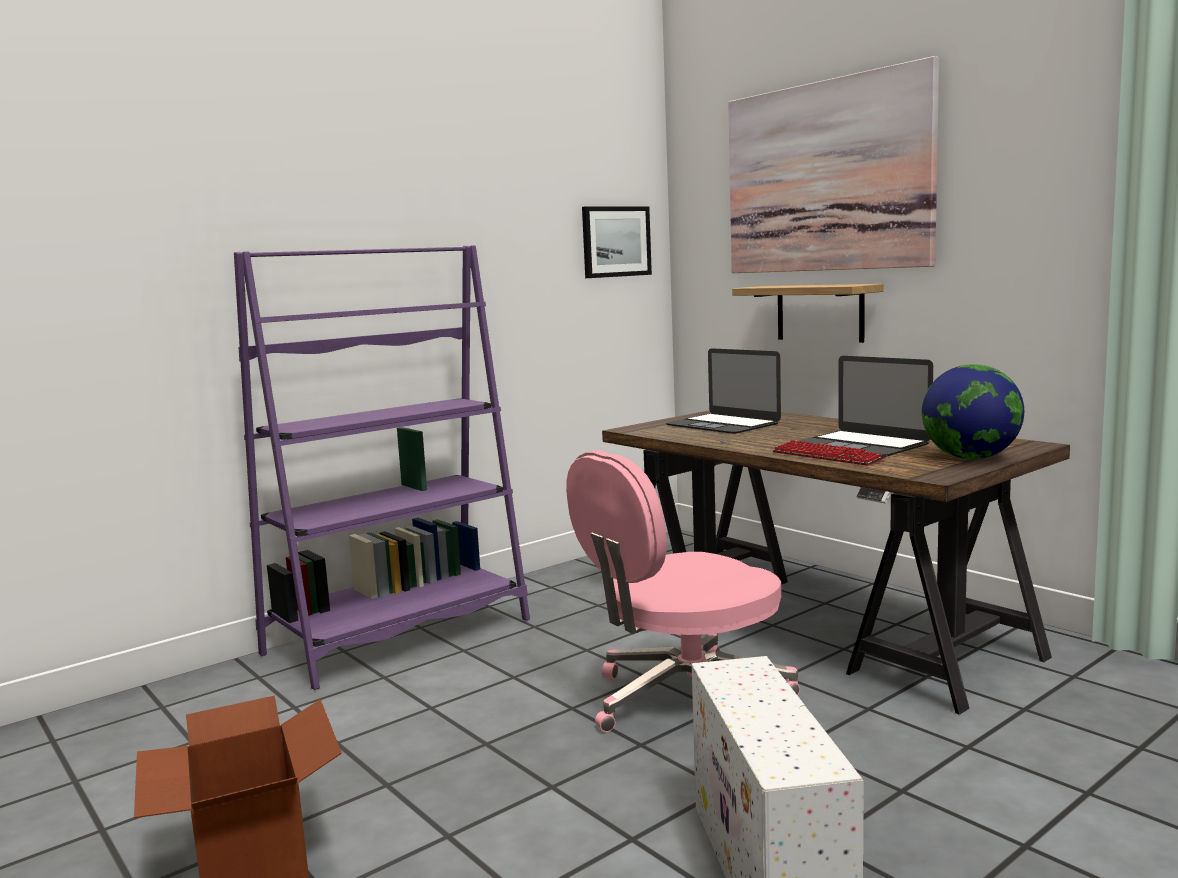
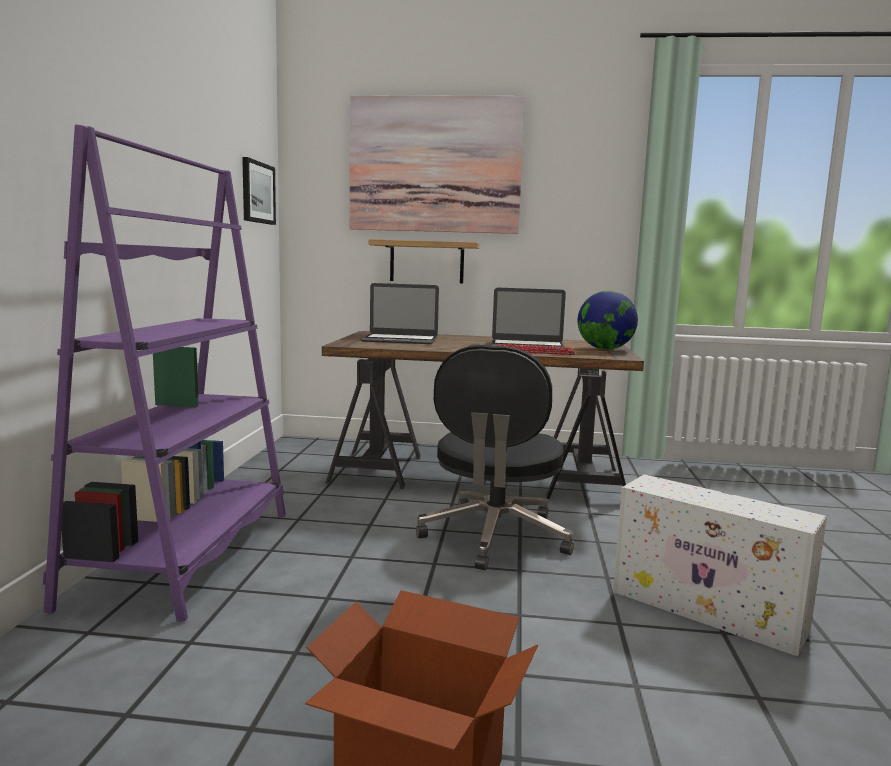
camera: 45 degrees left, 0 degrees up
(685, 701) = (494, 537): pink office chair -> black office chair

